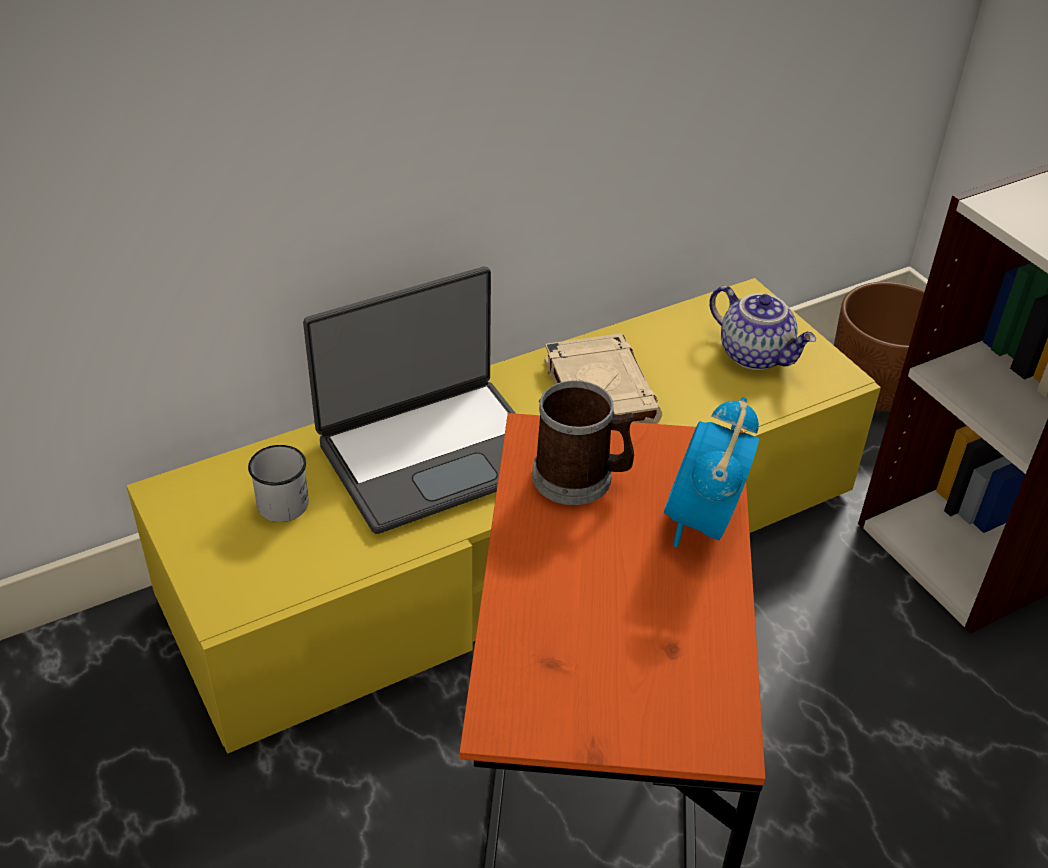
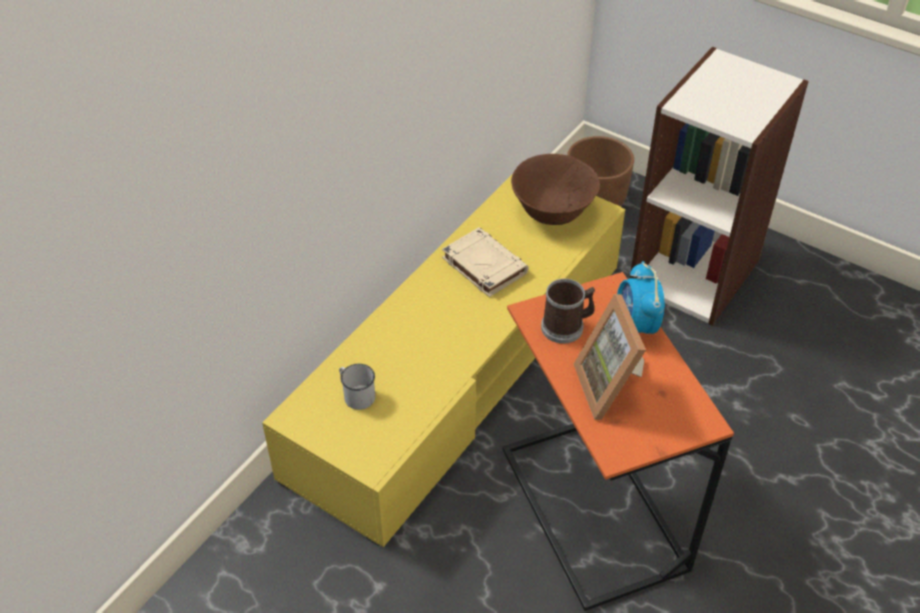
camera: 25 degrees left, 5 degrees up
(433, 454) = (420, 337): laptop -> none
(587, 603) = (612, 387): none -> picture frame
(756, 355) = (552, 212): teapot -> brown bowl

